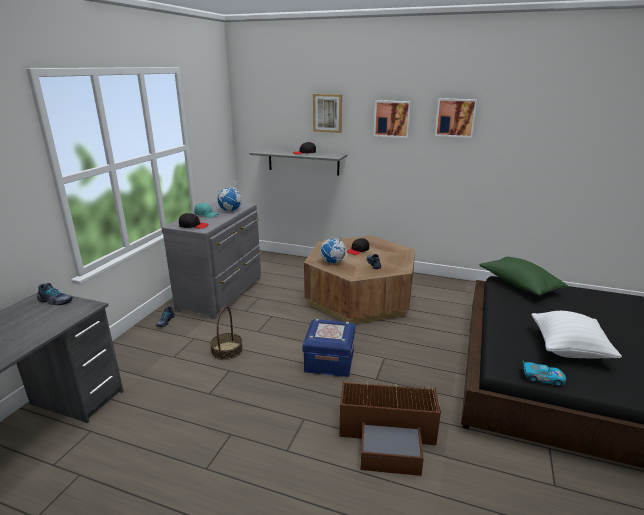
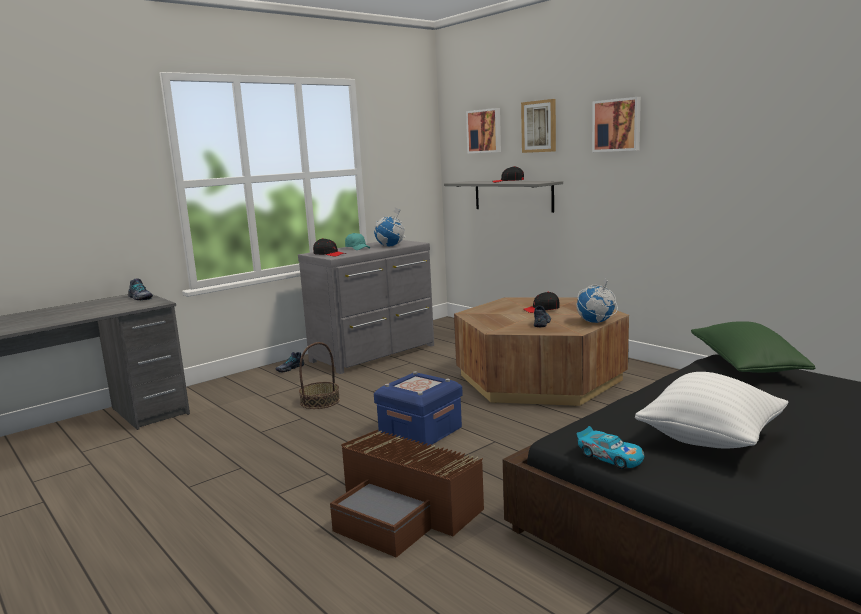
camera: 30 degrees right, 10 degrees down
(333, 262) = (490, 316): globe -> globe (596, 322)
(455, 117) = (703, 113): picture -> picture (485, 131)

